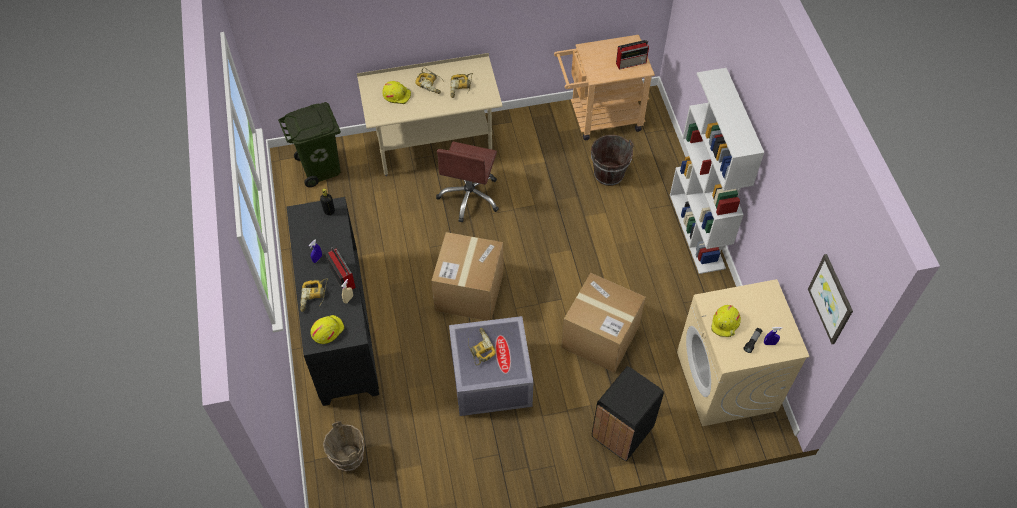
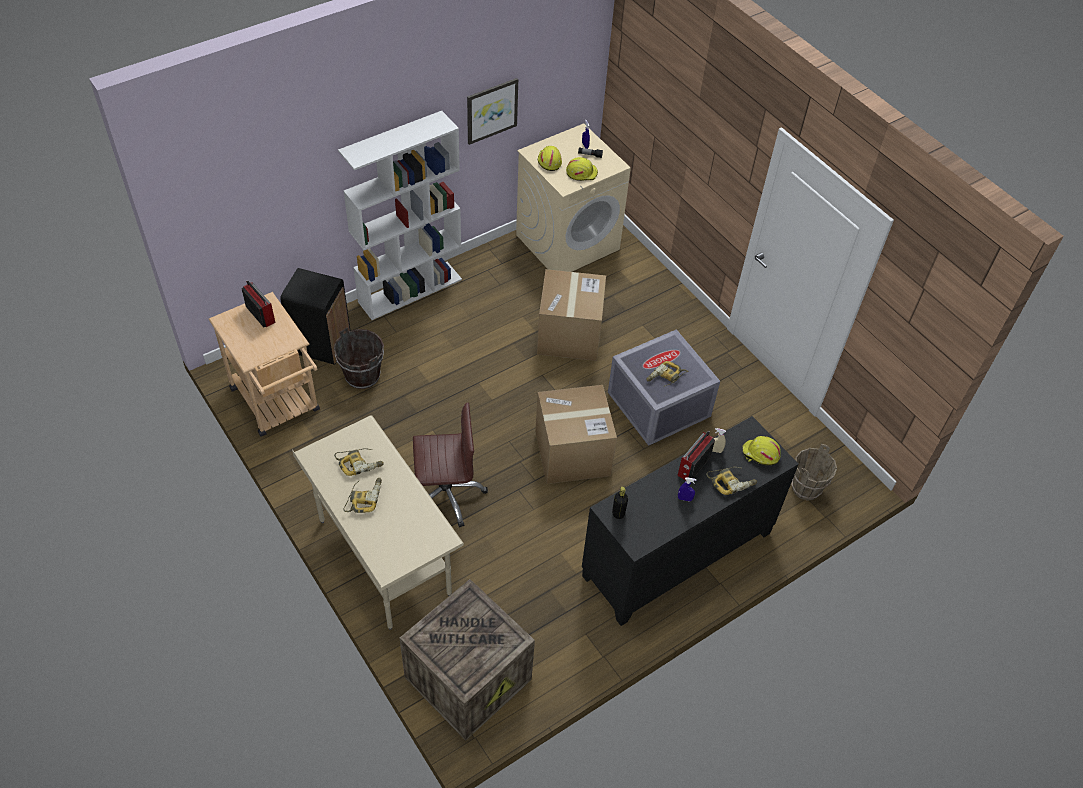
camera: 115 degrees left, 5 degrees down
(321, 168) = (468, 676): green trash can -> crate
(397, 95) = (397, 528): yellow hard hat -> yellow hard hat (549, 161)
(623, 432) = (655, 297): black trash can -> black trash can (321, 345)
(831, 299) = (577, 61): picture -> picture (491, 110)

